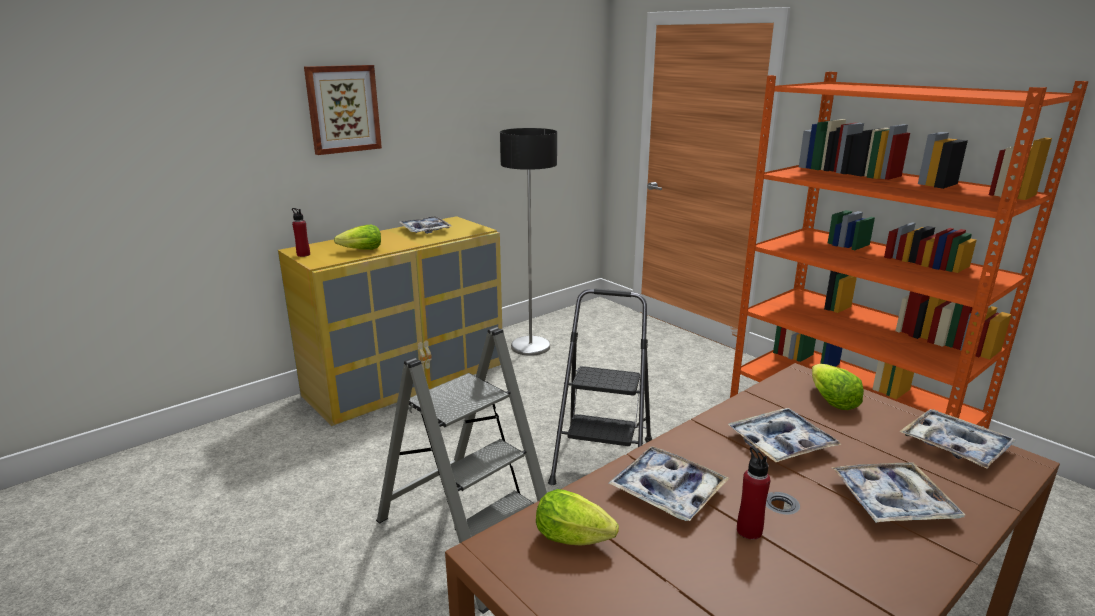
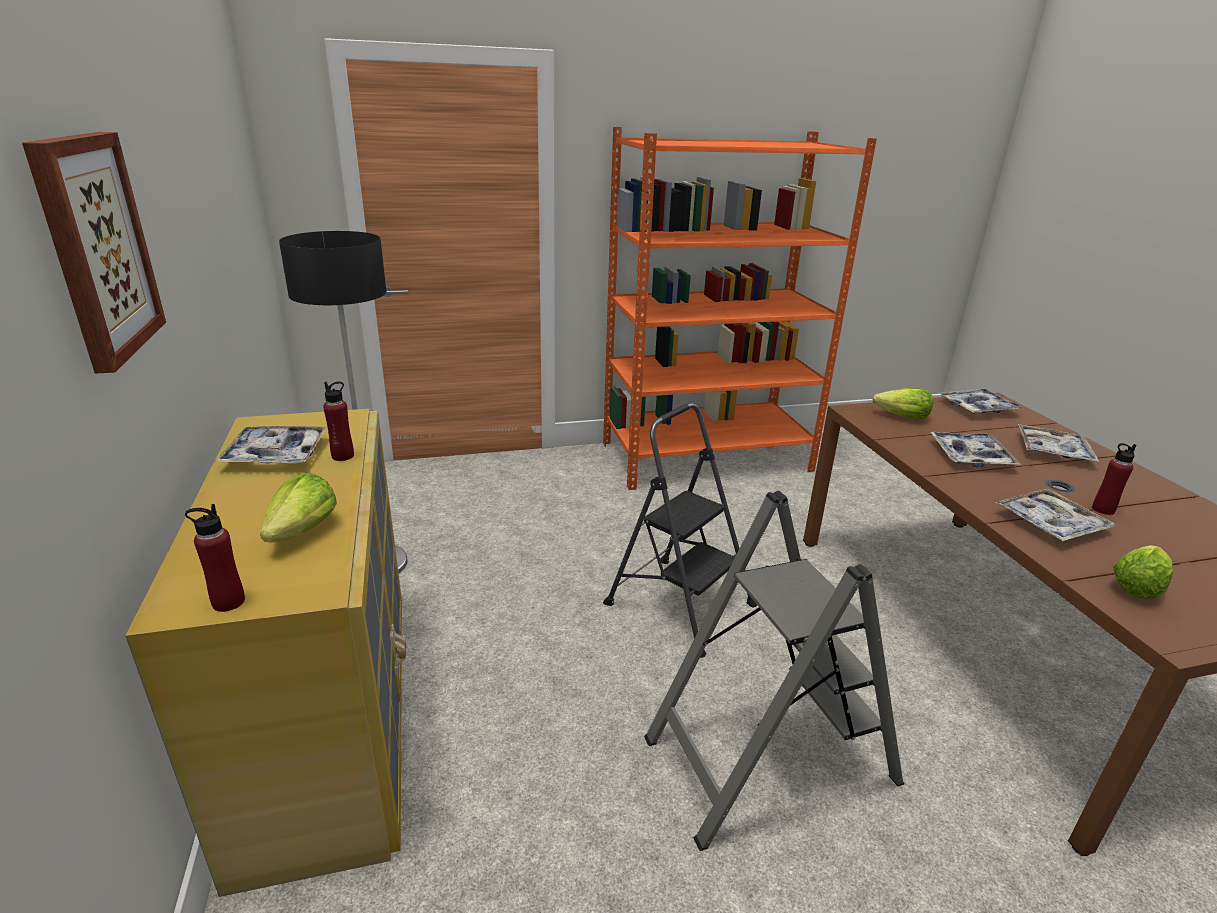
camera: 65 degrees left, 5 degrees up
(436, 239) = (343, 456): none -> red bottle

